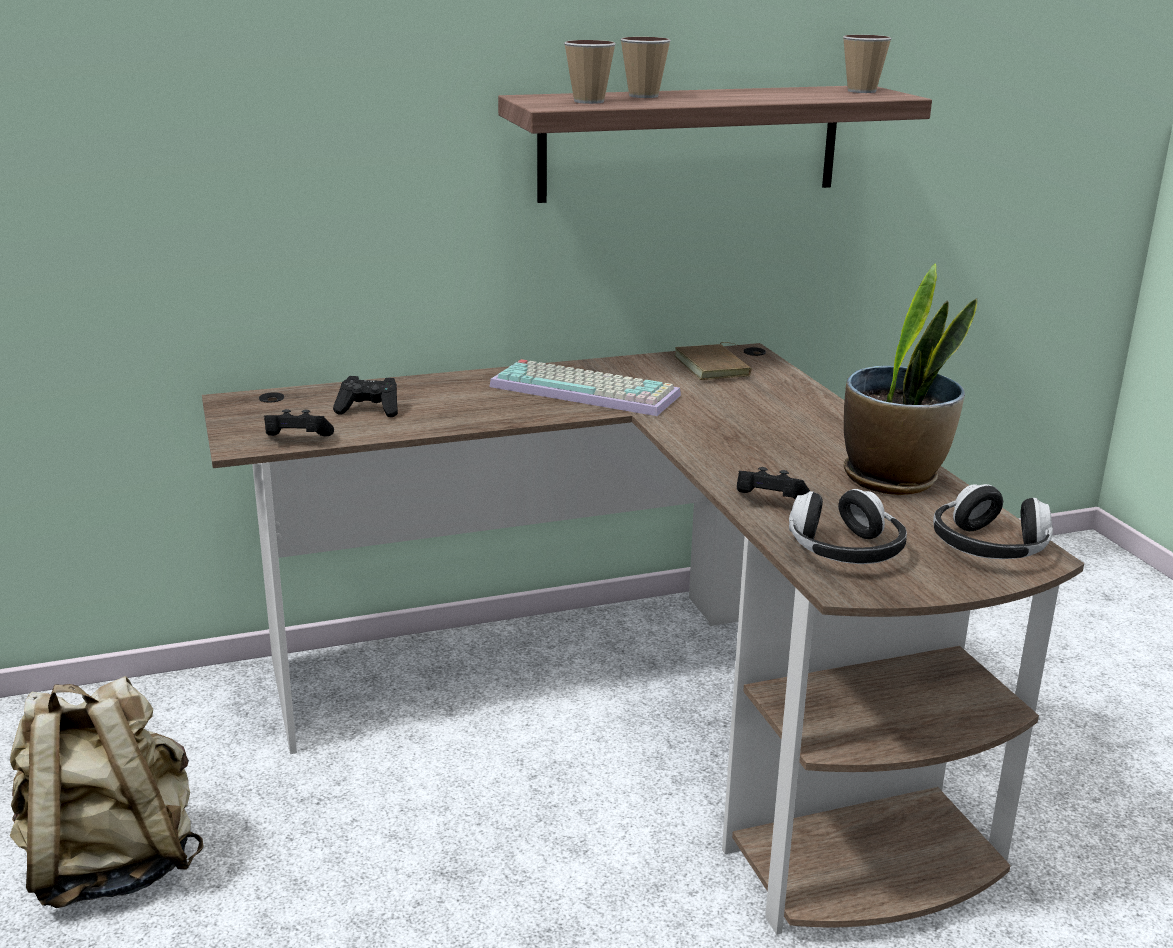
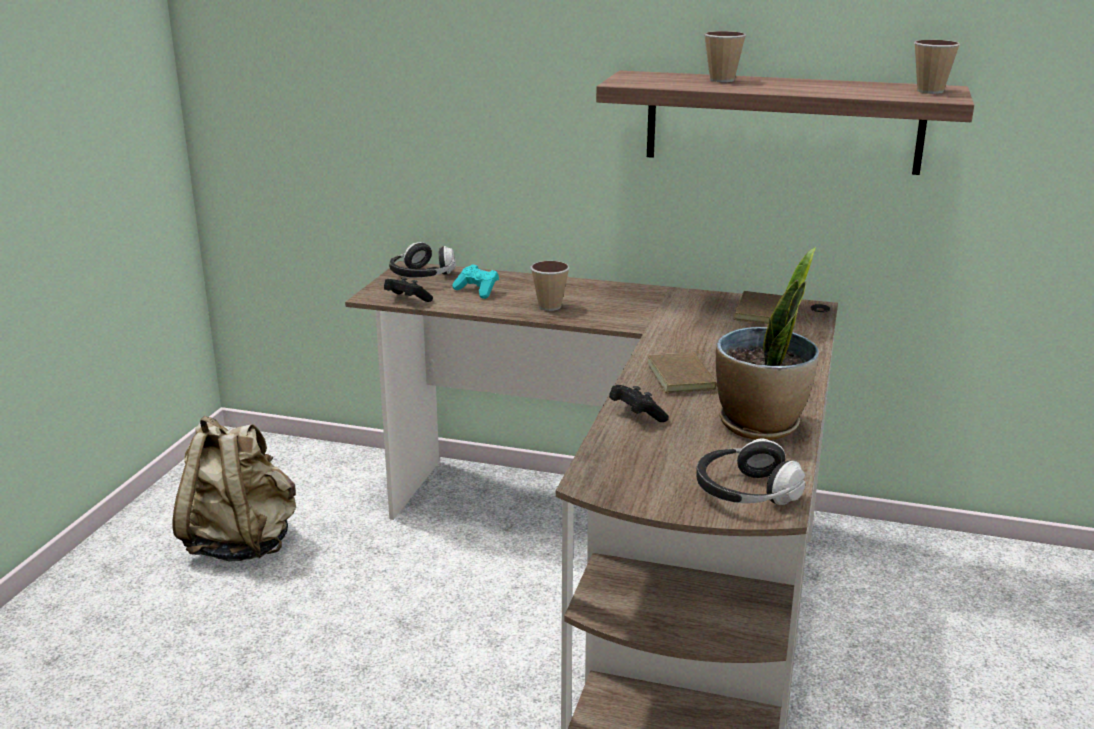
camera: 35 degrees right, 0 degrees up
(369, 410) = (477, 291): black game controller -> turquoise game controller
(588, 390) = (640, 309): keyboard -> none
(589, 101) = (663, 81): cup -> cup (549, 306)
(747, 450) = (683, 377): none -> brown book
(844, 552) = (631, 462): headphones -> headphones (422, 276)

